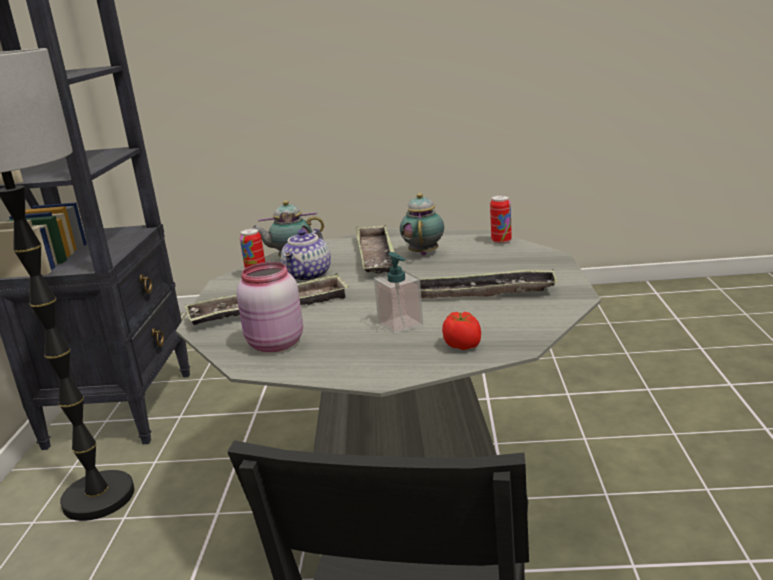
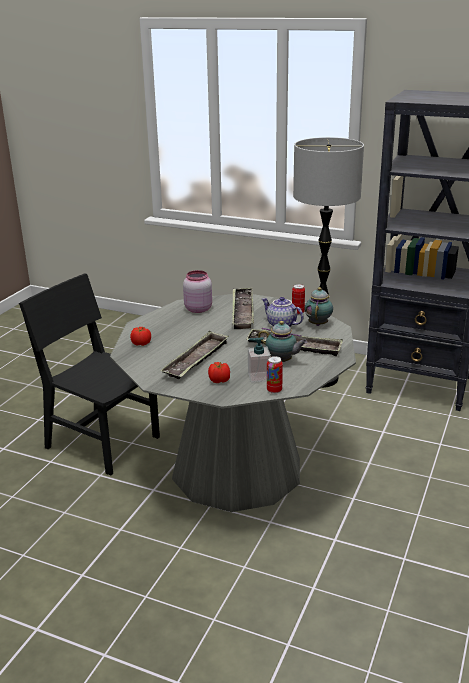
camera: 110 degrees right, 5 degrees up
(400, 324) = (182, 336): soap dispenser -> soap dispenser (258, 377)
(514, 267) = (219, 380): none -> tomato

